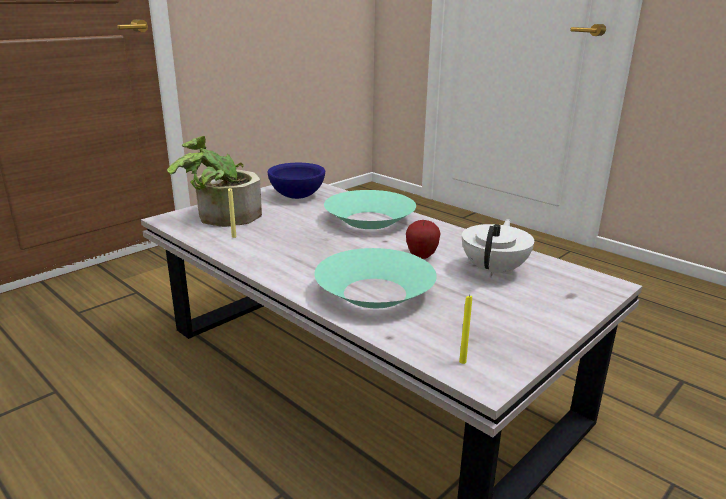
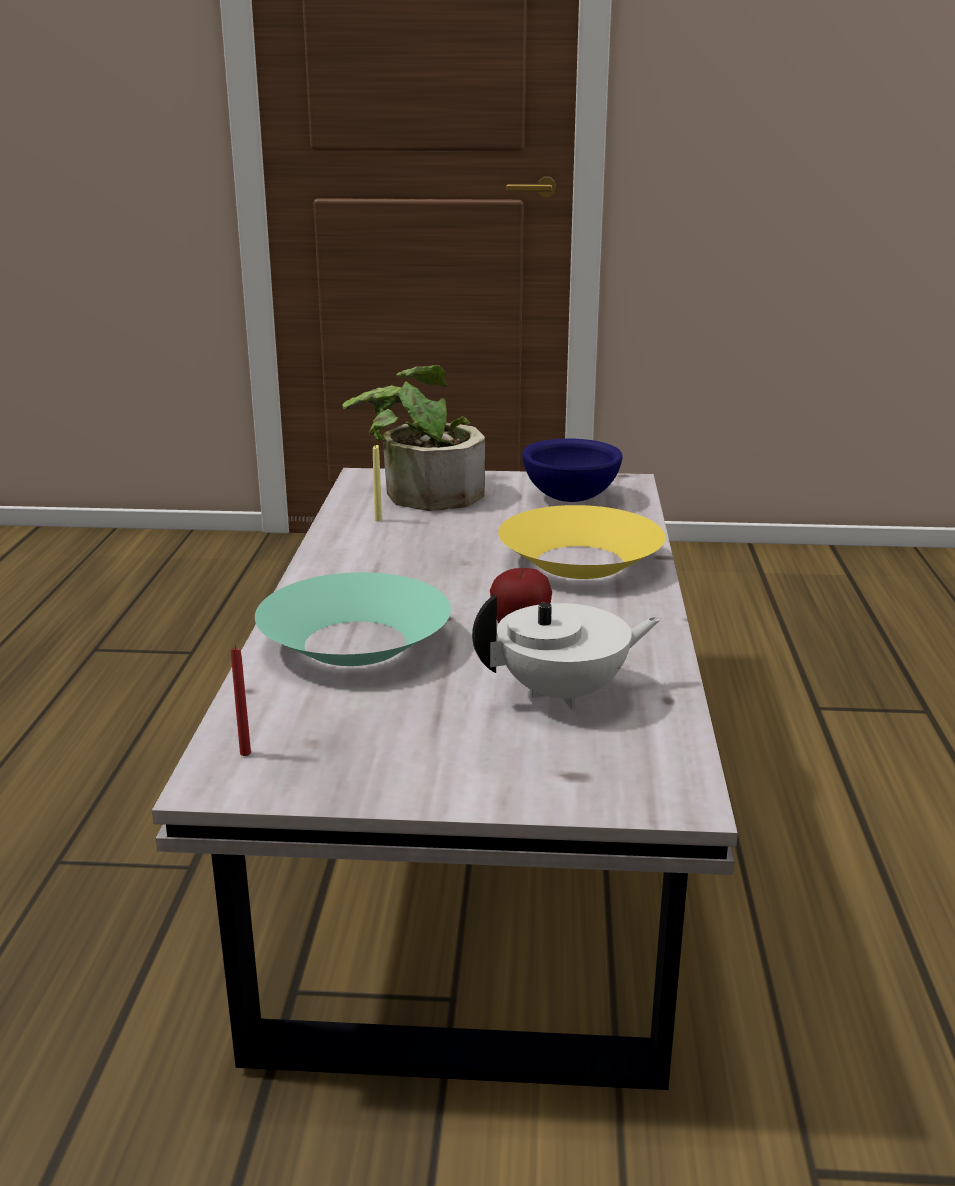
camera: 50 degrees right, 0 degrees up
(370, 220) = (581, 562): turquoise bowl -> yellow bowl
(462, 361) = (245, 753): yellow candle -> red candle

